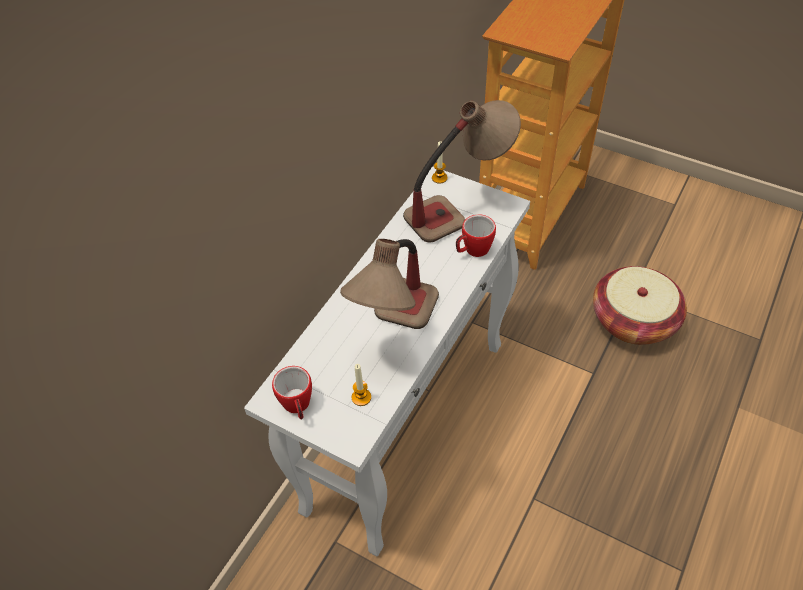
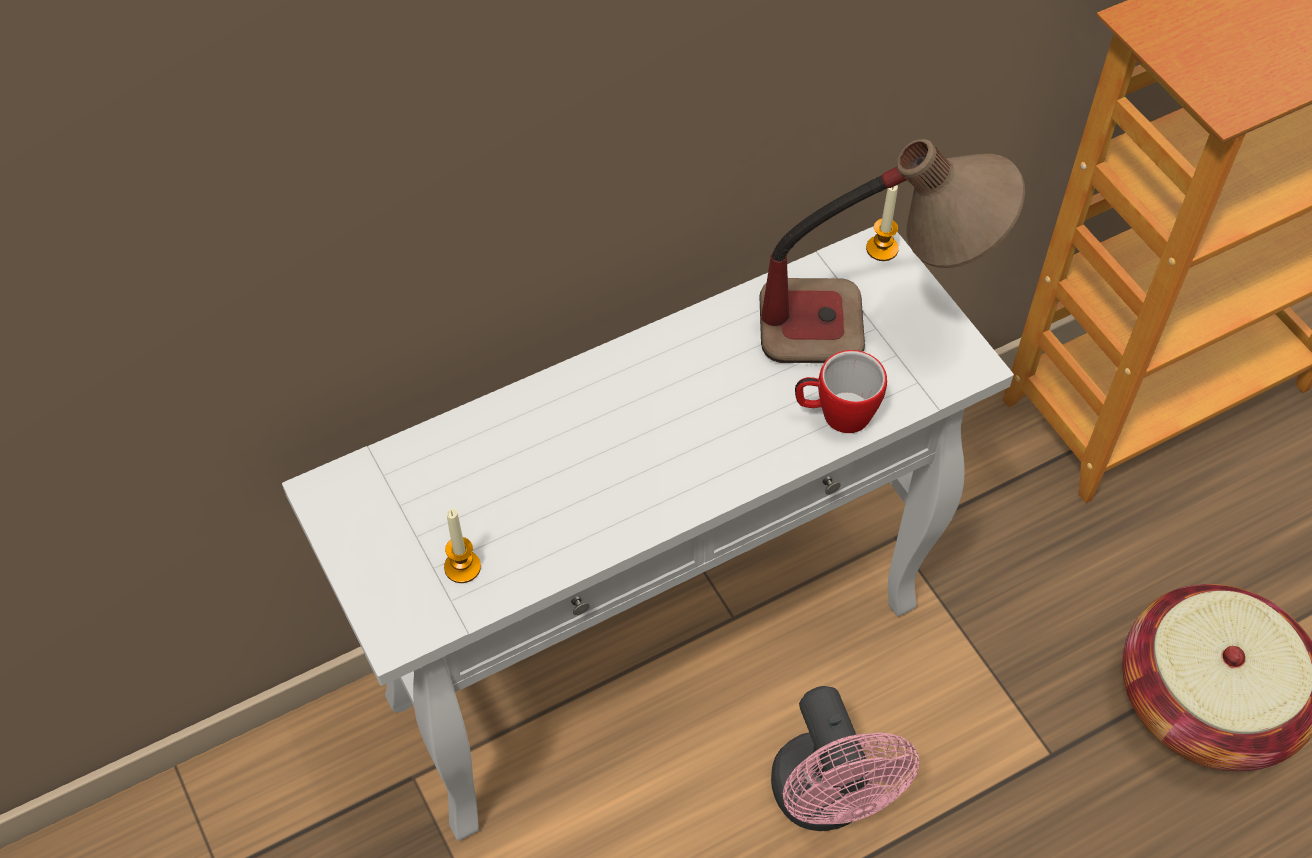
camera: 30 degrees right, 5 degrees up
(297, 407) = (358, 527): mug -> none
(396, 330) = (600, 486): table lamp -> none
(522, 443) = (828, 801): none -> pink fan

